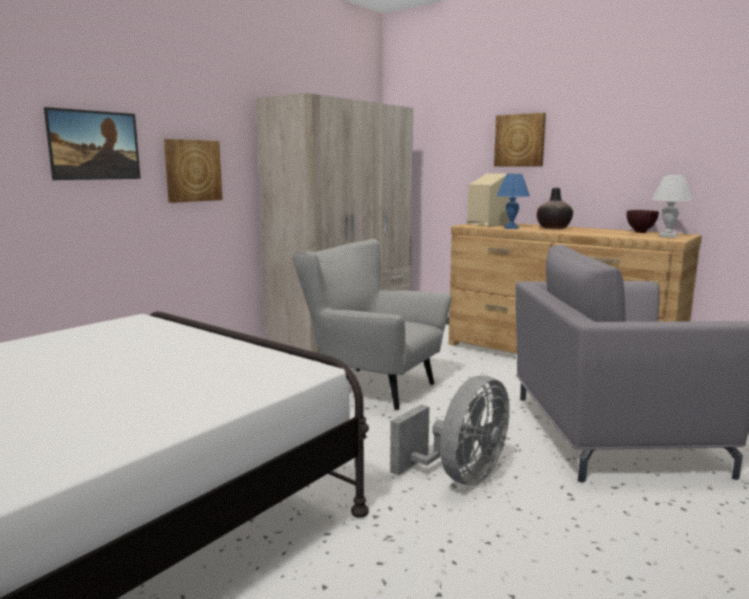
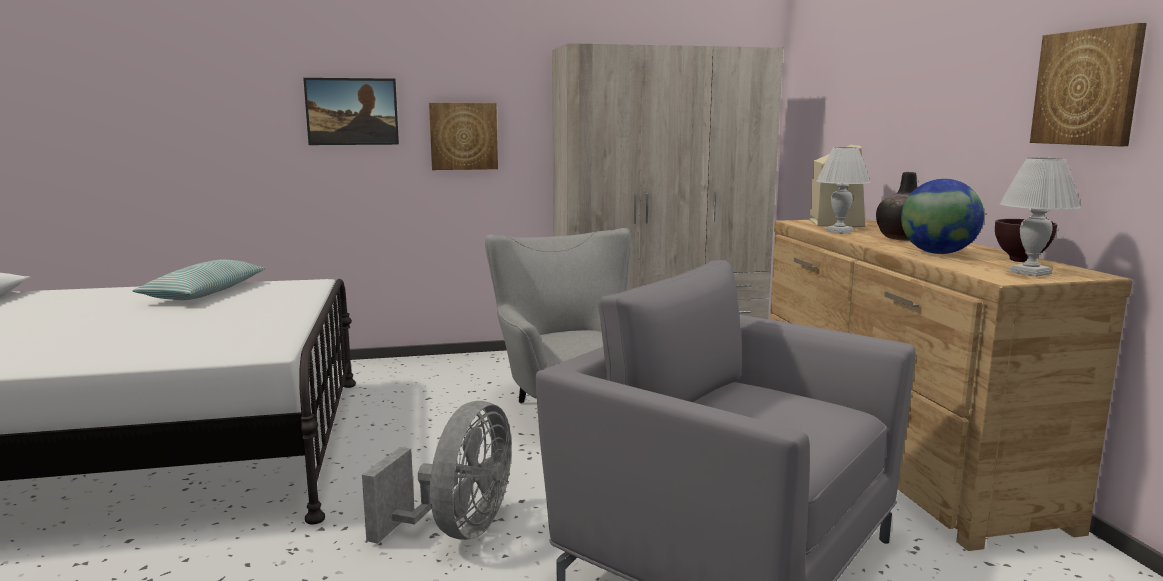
camera: 40 degrees right, 0 degrees up
(55, 346) = (205, 293): none -> pillow
(460, 476) = (457, 530): grey fan -> grey fan turned 60 degrees counterclockwise
(511, 228) = (838, 231): blue table lamp -> white table lamp
(520, 140) = (909, 92): picture -> picture (1087, 87)
(600, 233) = (937, 253): none -> globe

